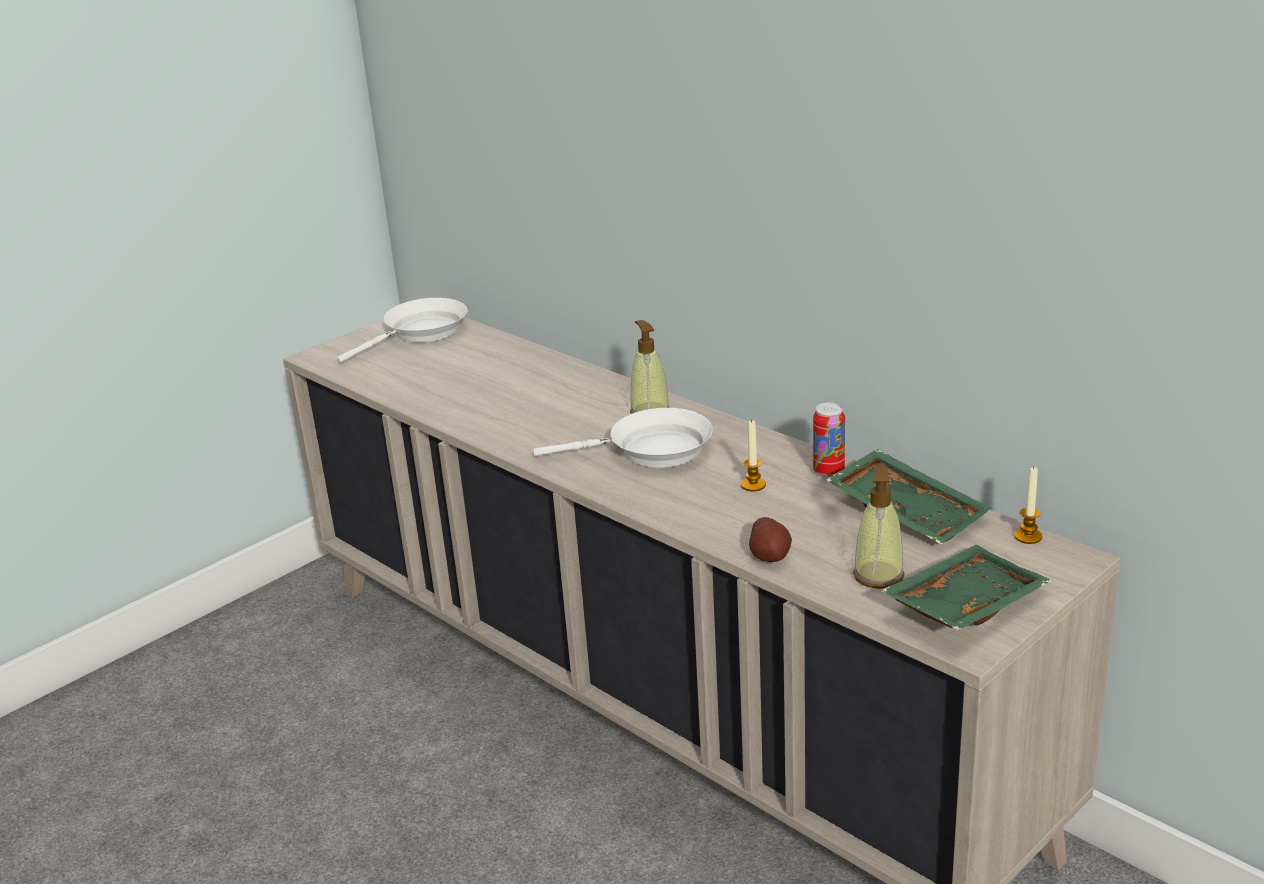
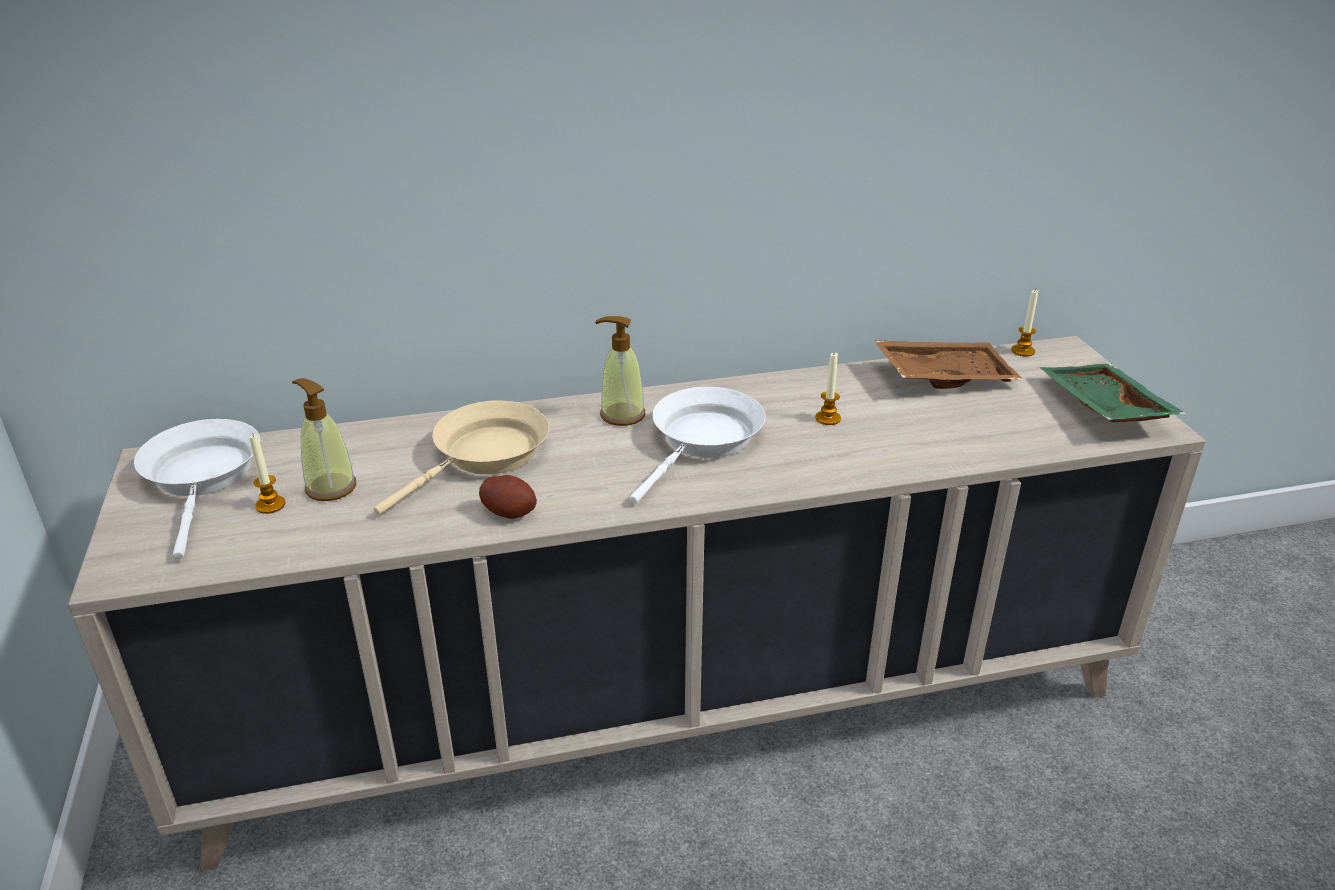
camera: 60 degrees left, 5 degrees up
(414, 360) = (270, 505): none -> candle
(537, 392) = (485, 456): none -> beige frying pan
(770, 555) = (959, 454): potato -> potato (509, 512)
(828, 472) = (842, 380): can -> none
(878, 575) = (1032, 422): soap dispenser -> soap dispenser (330, 487)
(908, 512) = (943, 376): green tray -> brown tray

